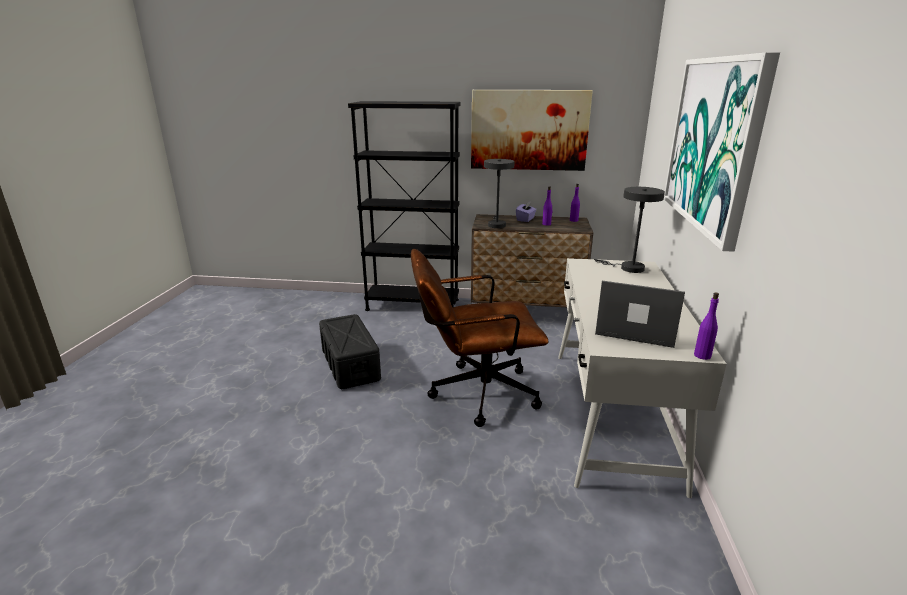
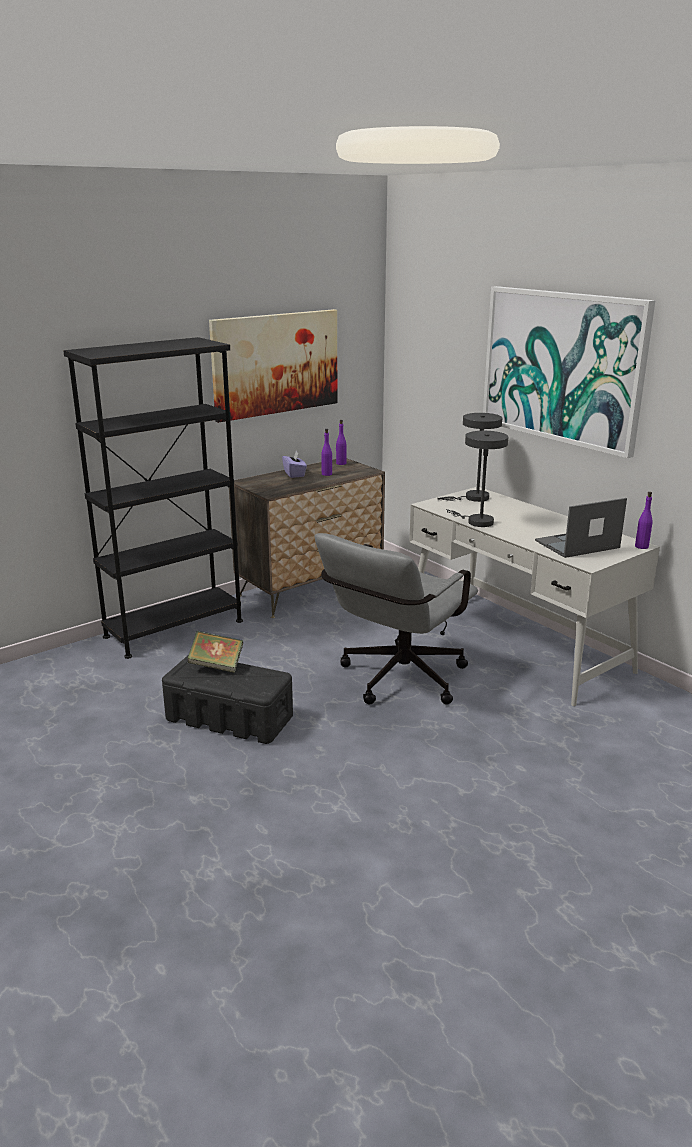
camera: 45 degrees left, 0 degrees up
(353, 326) = (216, 665): none -> book
(474, 393) = (396, 681): brown office chair -> grey office chair
(496, 224) = (281, 488): grey table lamp -> grey table lamp (476, 521)

